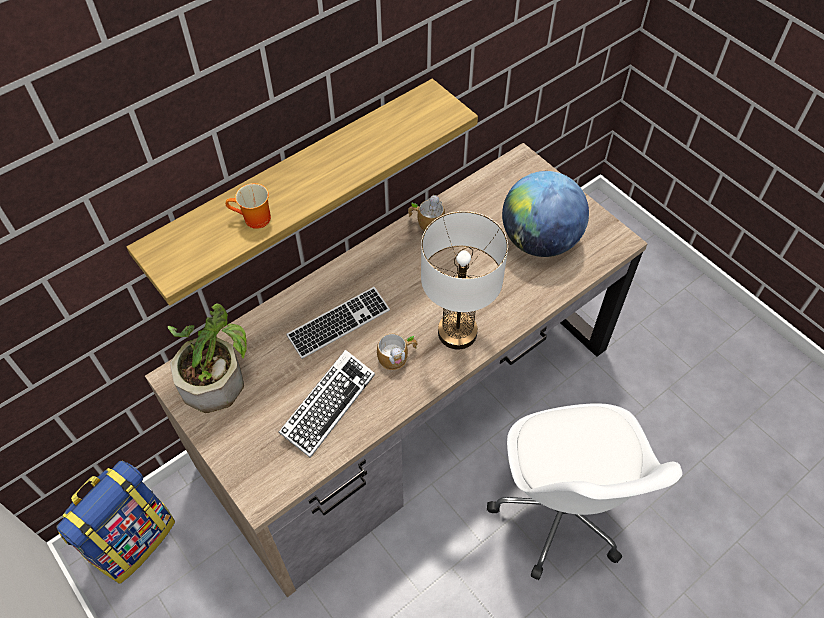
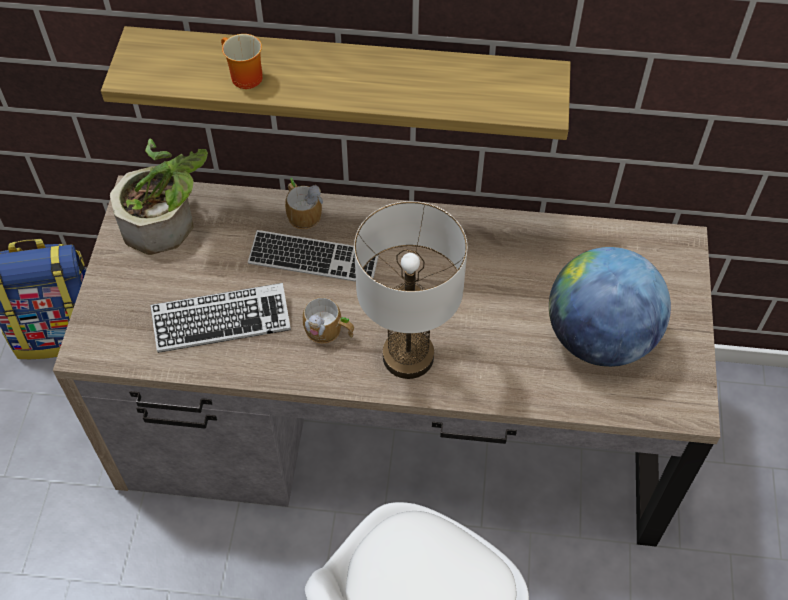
camera: 45 degrees right, 0 degrees up
(426, 221) = (505, 229): mug -> mug (302, 211)

